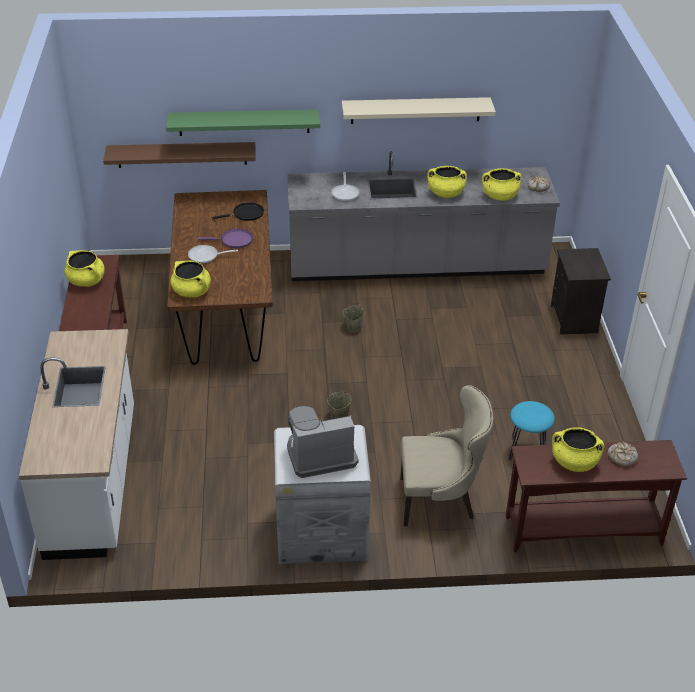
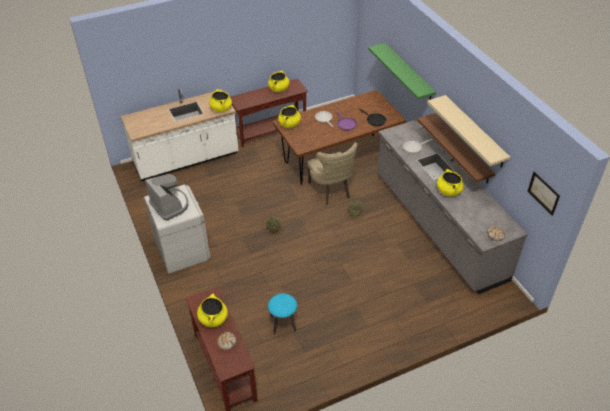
camera: 70 degrees right, 5 degrees up
(182, 154) = (385, 71): brown shelf -> brown shelf (462, 148)
(440, 501) = (223, 292): beige chair -> beige chair (331, 190)
(499, 196) = (466, 218): yellow cooking pot -> yellow cooking pot (221, 108)
(556, 101) = (543, 193): none -> picture
(575, 319) = (435, 323): black nightstand -> none

